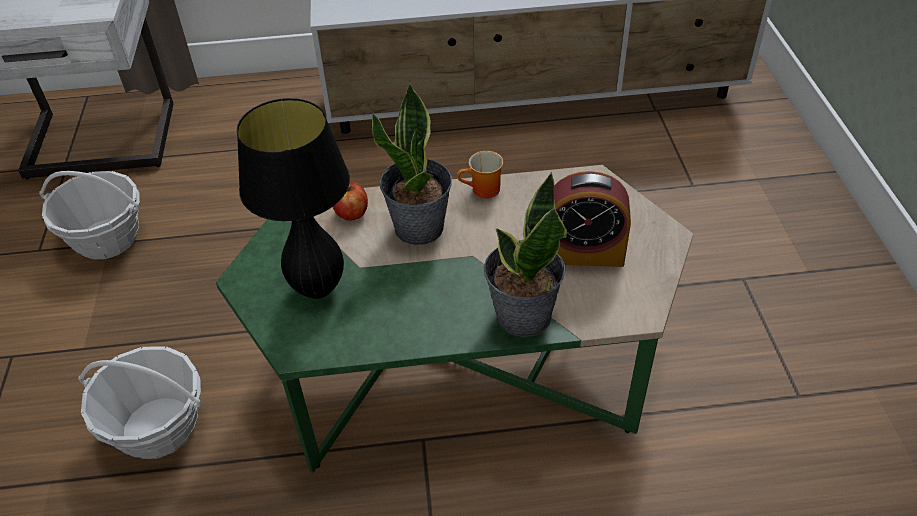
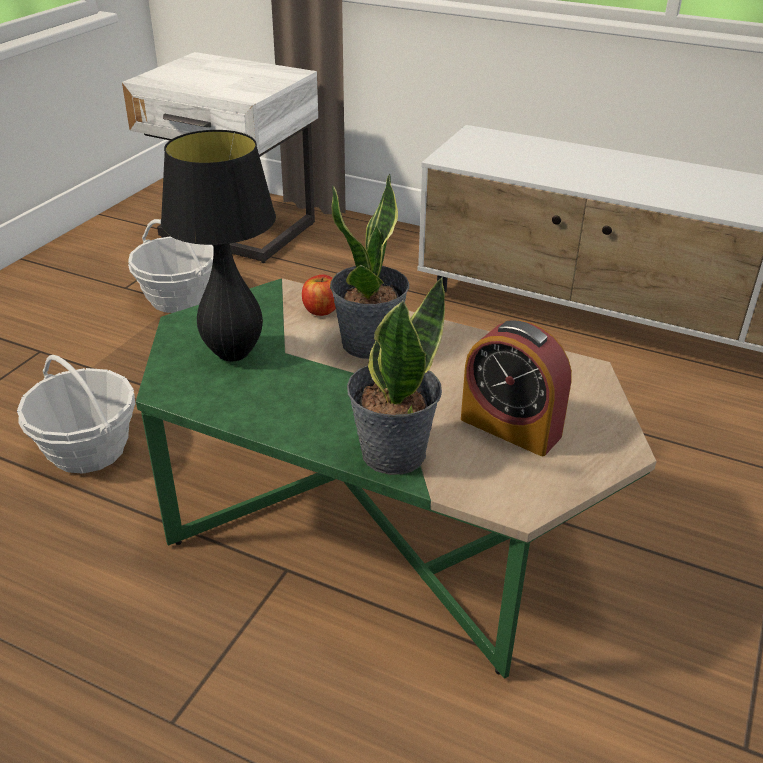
camera: 30 degrees right, 10 degrees down
(483, 191) = (460, 338): mug -> none

